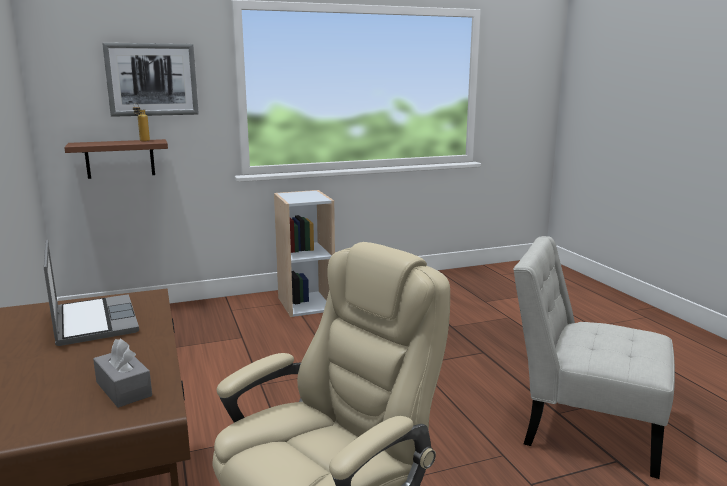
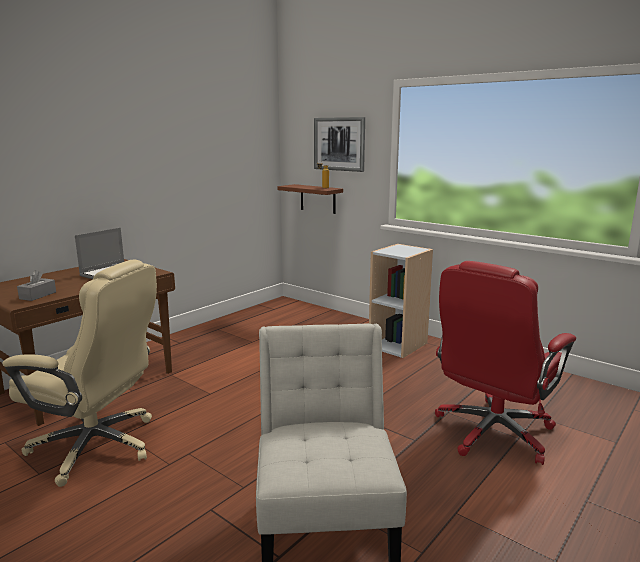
camera: 60 degrees right, 0 degrees up
(495, 322) = (493, 433): none -> red office chair

